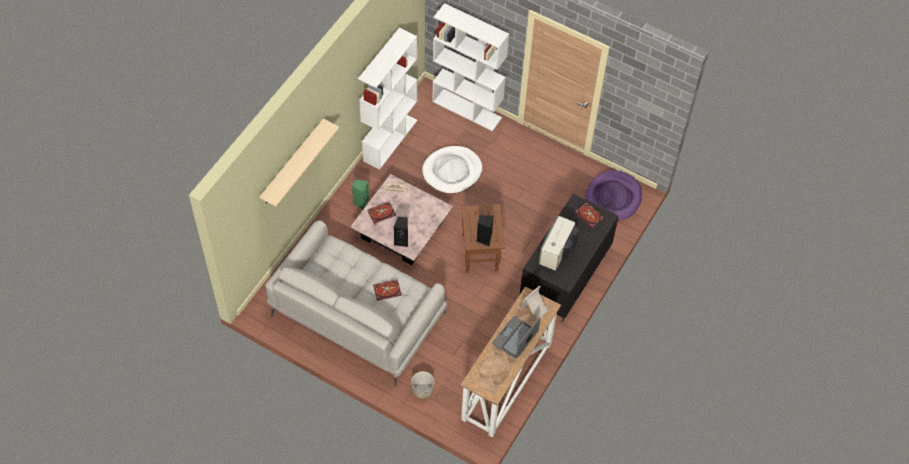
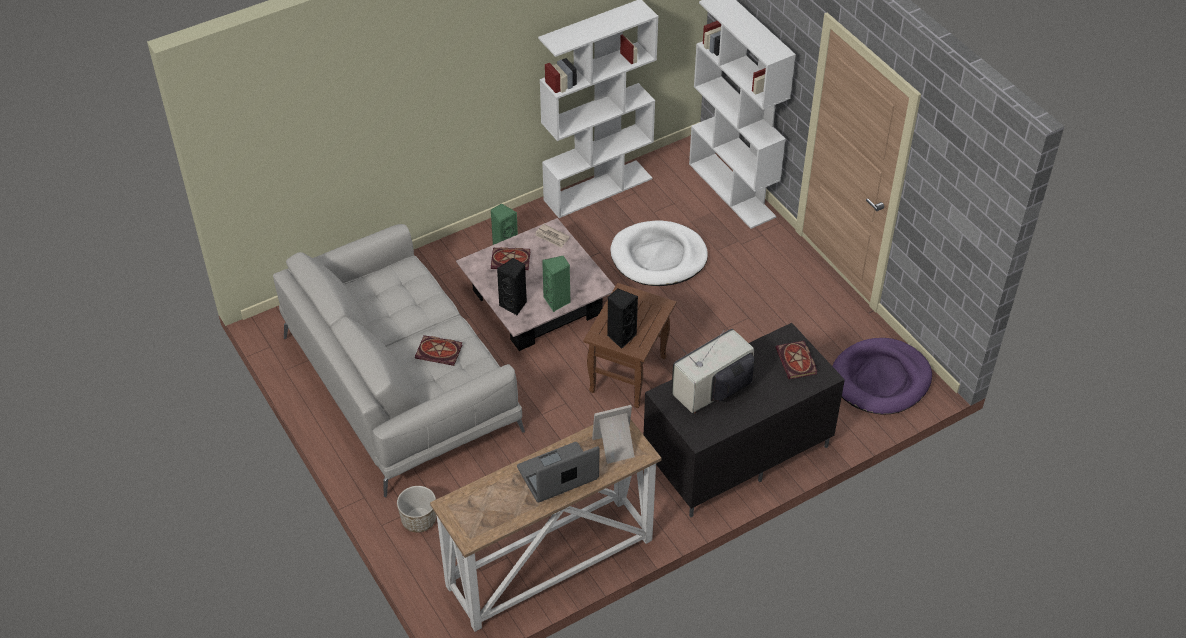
camera: 30 degrees right, 10 degrees down
(292, 163) = (379, 109): beige shelf -> none
(424, 228) = (557, 301): none -> green speaker

